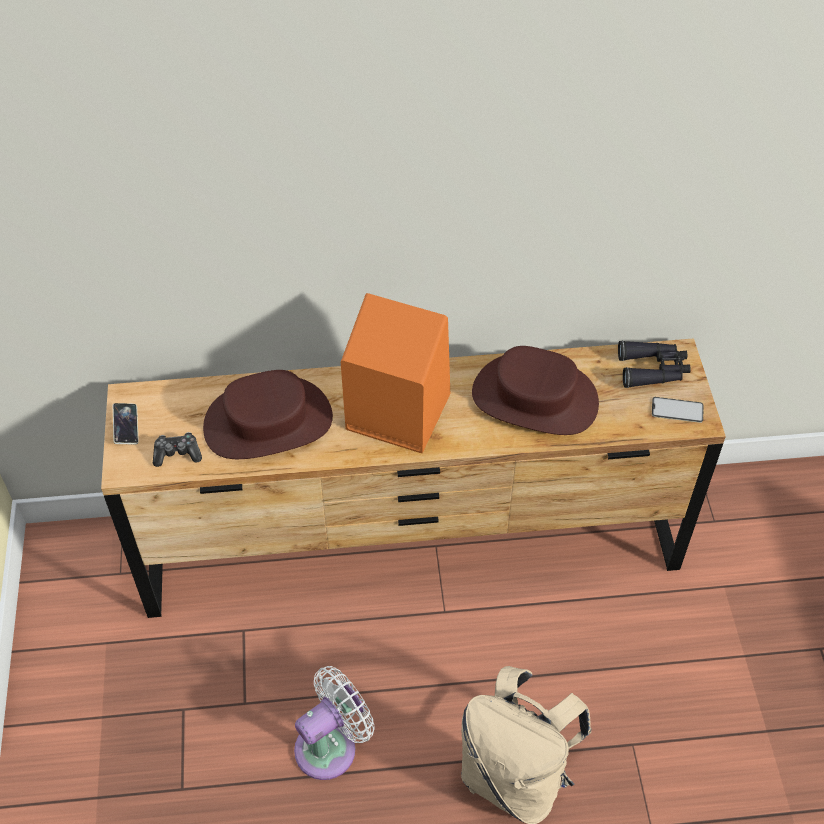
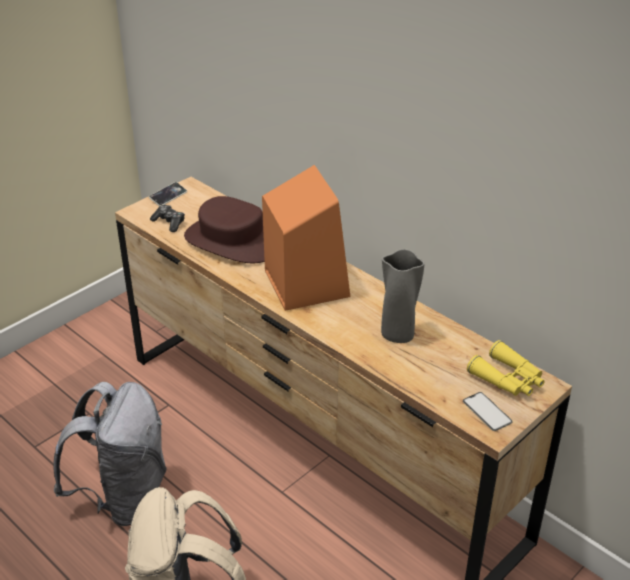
camera: 50 degrees right, 15 degrees down
(331, 746) = (123, 497): white fan -> grey backpack
(534, 398) = (398, 335): brown hat -> grey vase
(653, 369) = (508, 379): black binoculars -> yellow binoculars

